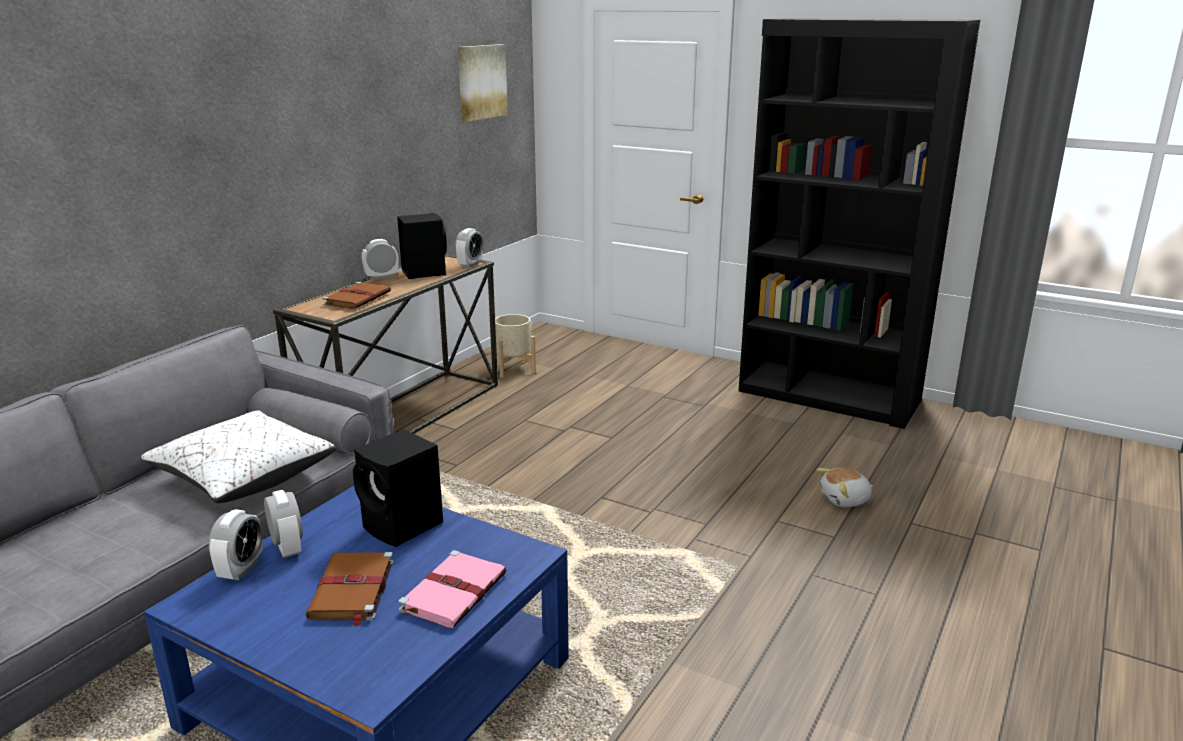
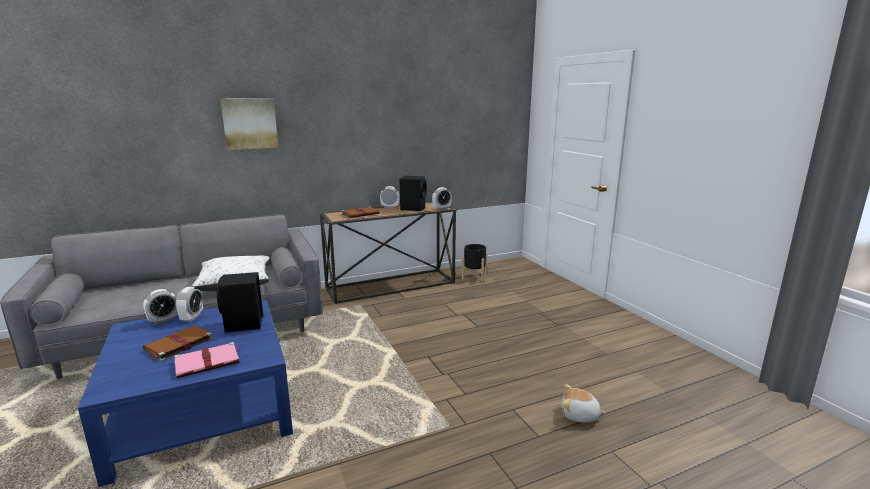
camera: 35 degrees right, 5 degrees down
(481, 82) = (484, 107): picture -> picture (250, 123)
(513, 369) = (474, 276): beige planter -> black planter
(829, 396) = (658, 345): black bookcase -> none

